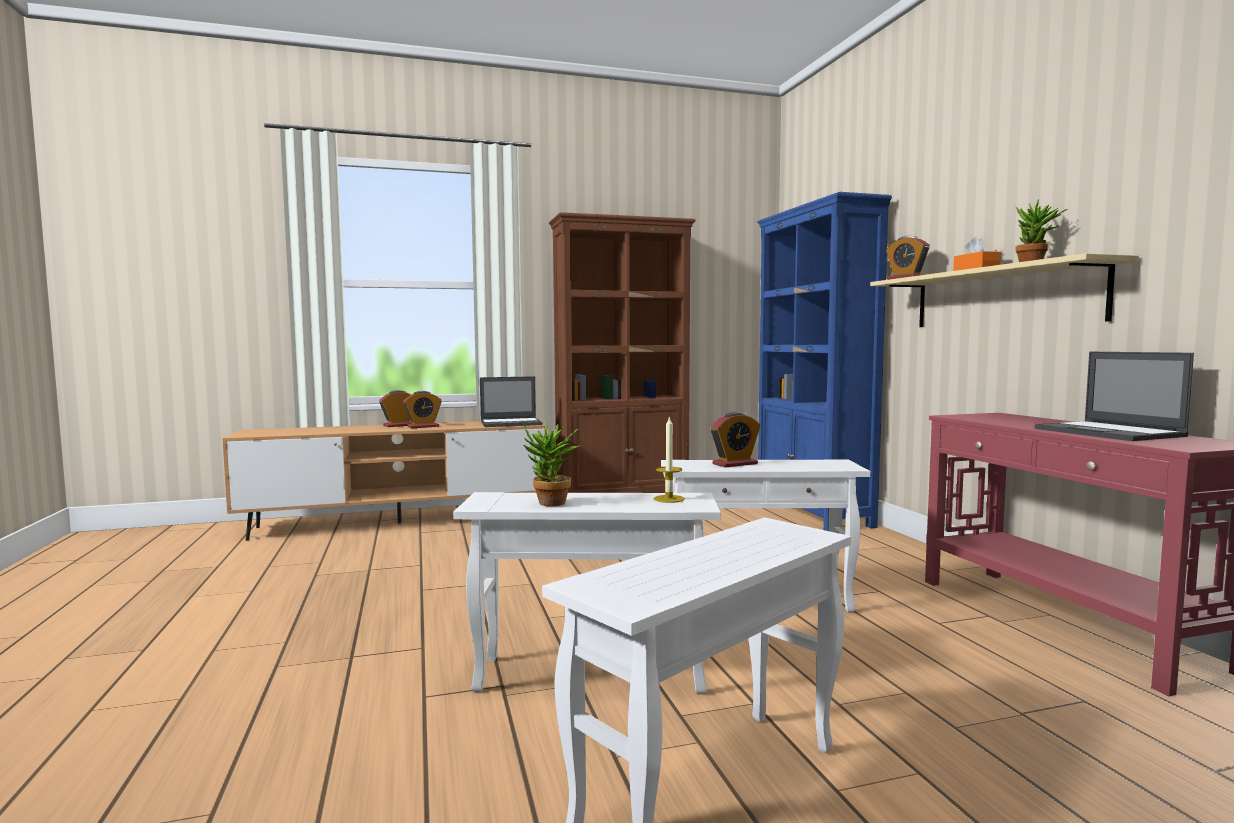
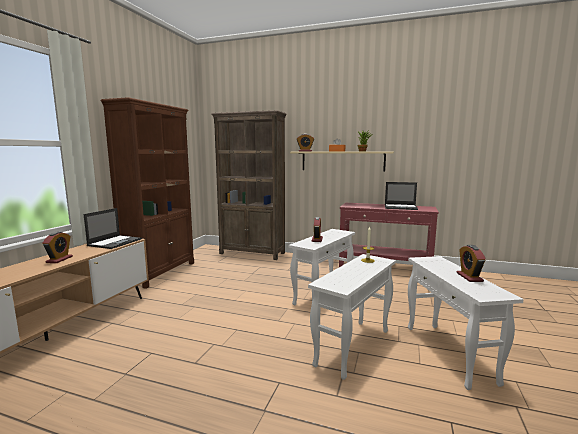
camera: 55 degrees left, 5 degrees up
(399, 425) = (30, 263): alarm clock -> alarm clock (469, 277)
(550, 504) = (354, 277): potted plant -> none
(812, 512) = (252, 253): blue bookcase -> brown bookcase

